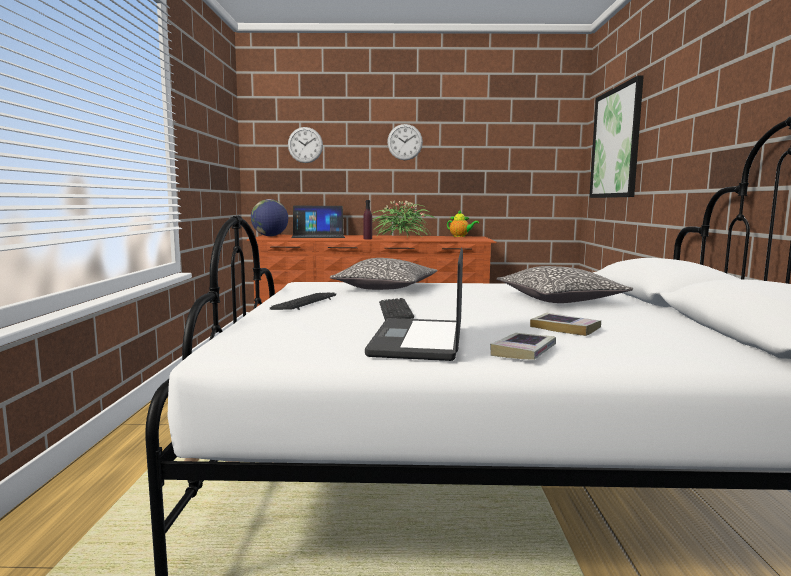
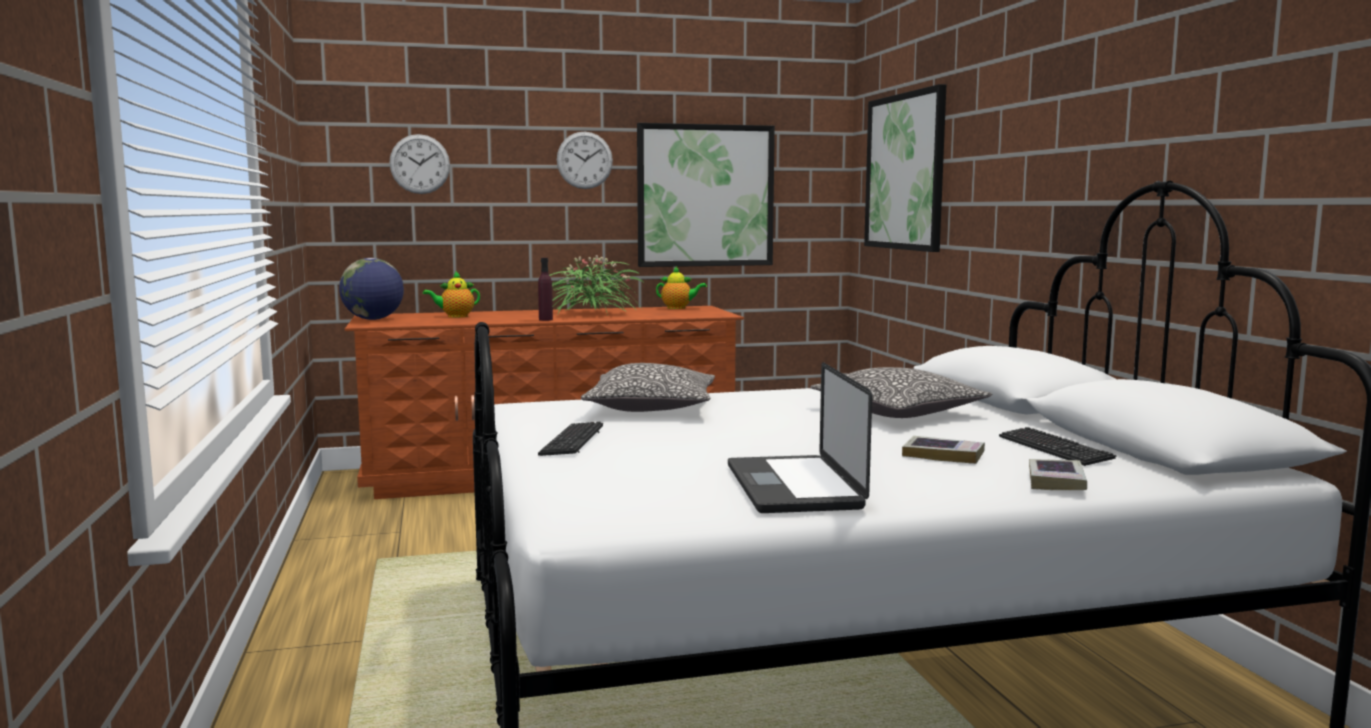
camera: 15 degrees left, 0 degrees up
(318, 236) = (455, 316): laptop -> teapot
(395, 311) = (713, 446): keyboard -> keyboard (1054, 449)
(483, 165) = (705, 196): none -> picture
(524, 352) = (927, 491): book -> book (1056, 481)

